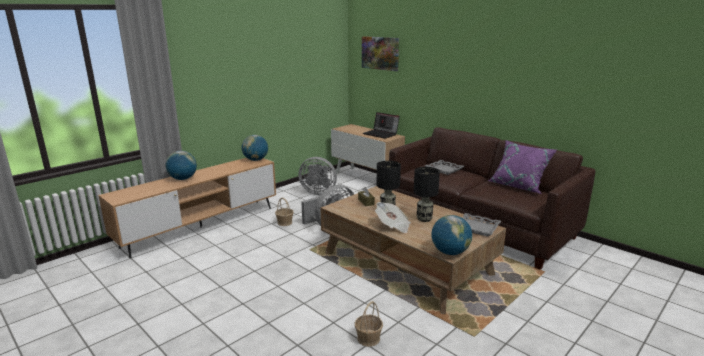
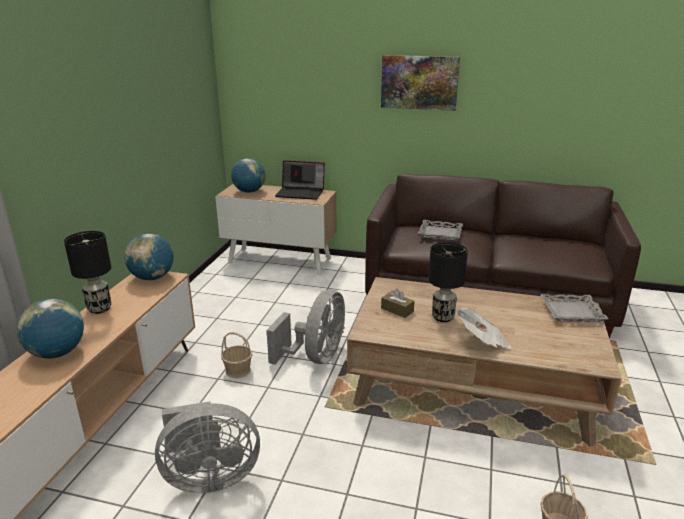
camera: 30 degrees left, 5 degrees up
(318, 192) = (234, 301): grey fan -> grey fan (209, 477)
(380, 53) = (281, 69): picture -> picture (419, 82)
(424, 219) = (501, 317): black table lamp -> black table lamp (99, 309)
(450, 252) = (596, 361): globe -> globe (249, 191)
(518, 186) = (545, 239): purple pillow -> none

